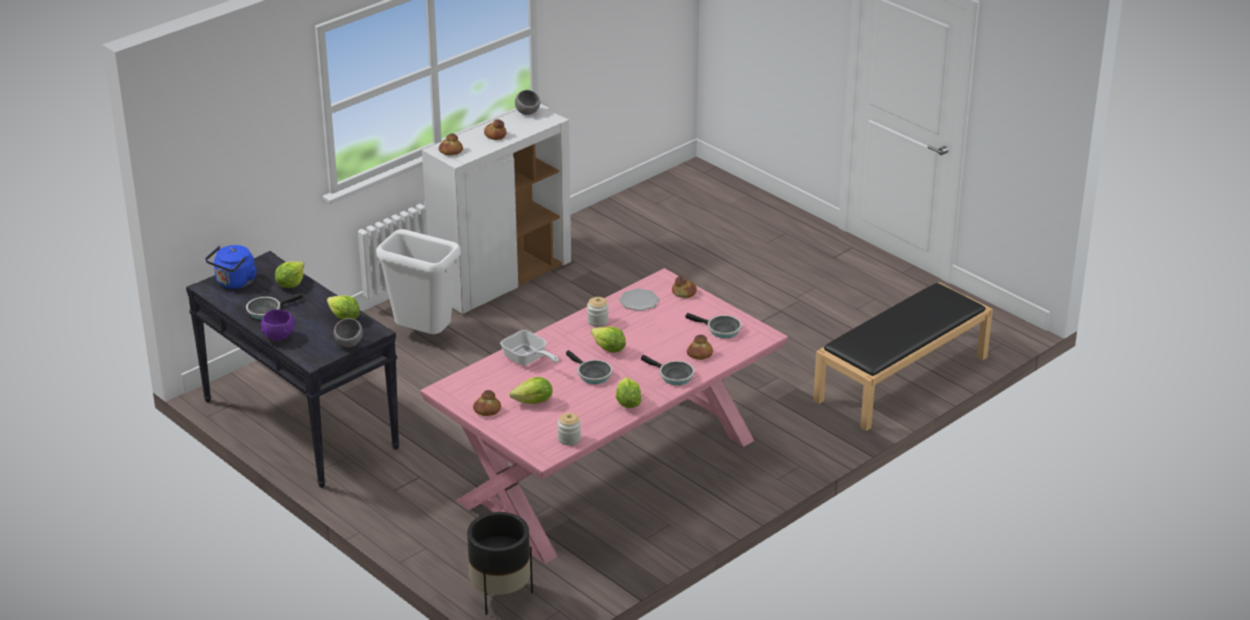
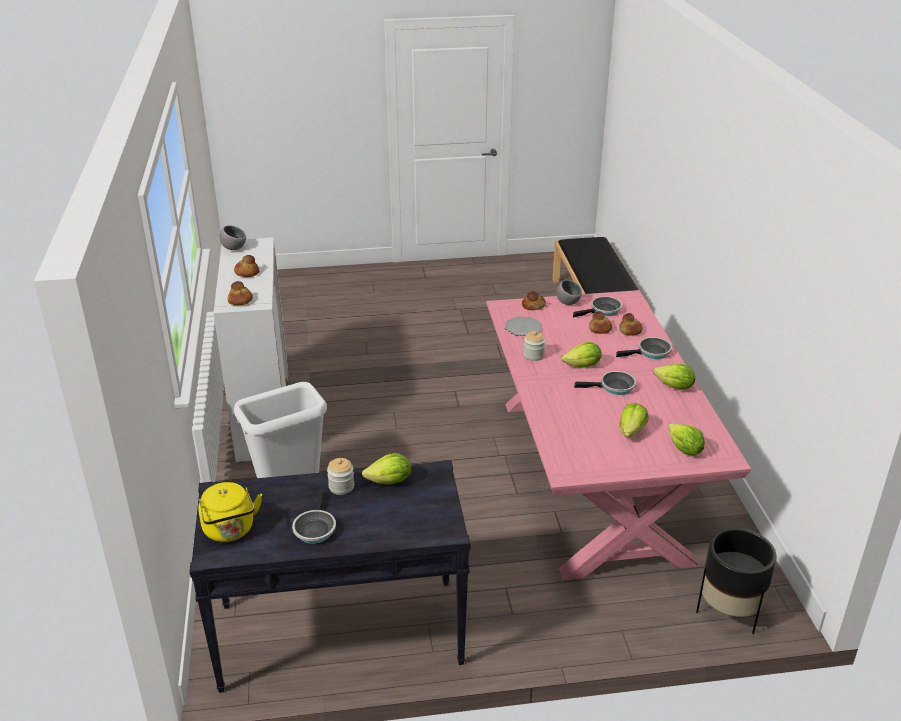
camera: 55 degrees left, 0 degrees up
(234, 283) = (230, 531): blue kettle -> yellow kettle
(278, 337) = (376, 539): purple bowl -> none
(290, 284) = (283, 492): lettuce -> lettuce (684, 450)
(349, 344) = (442, 496): grey bowl -> grey bowl (568, 302)
(487, 410) = (623, 461): bread -> bread (600, 329)
(527, 360) = (559, 410): frying pan -> none
(569, 439) = (708, 435): jar -> jar (341, 487)

